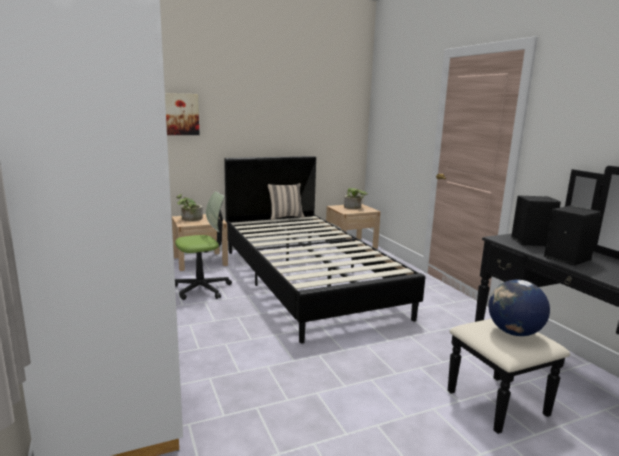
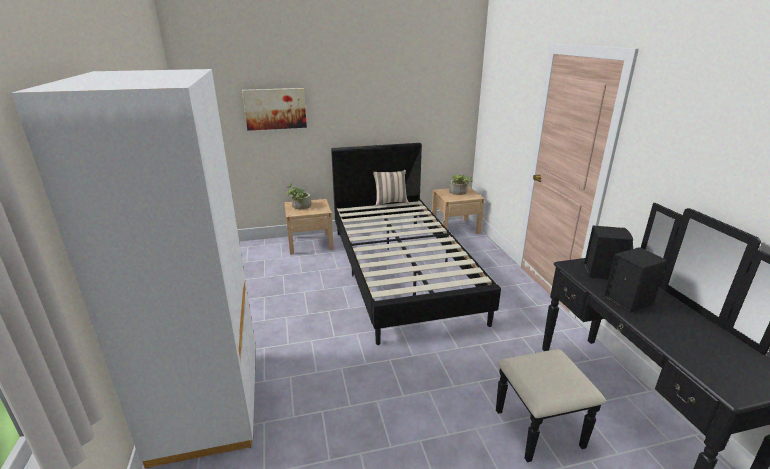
camera: 10 degrees right, 10 degrees up
(202, 288) = (304, 276): office chair -> none
(513, 332) = (555, 374): globe -> none

